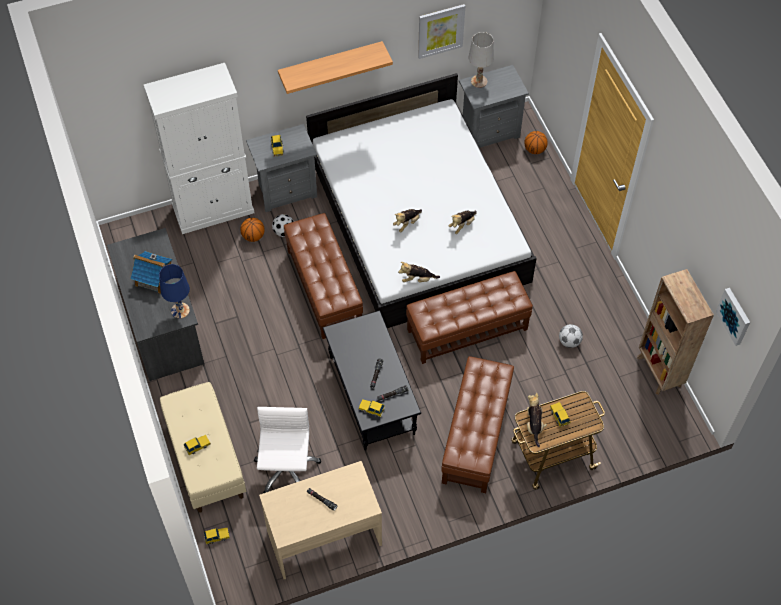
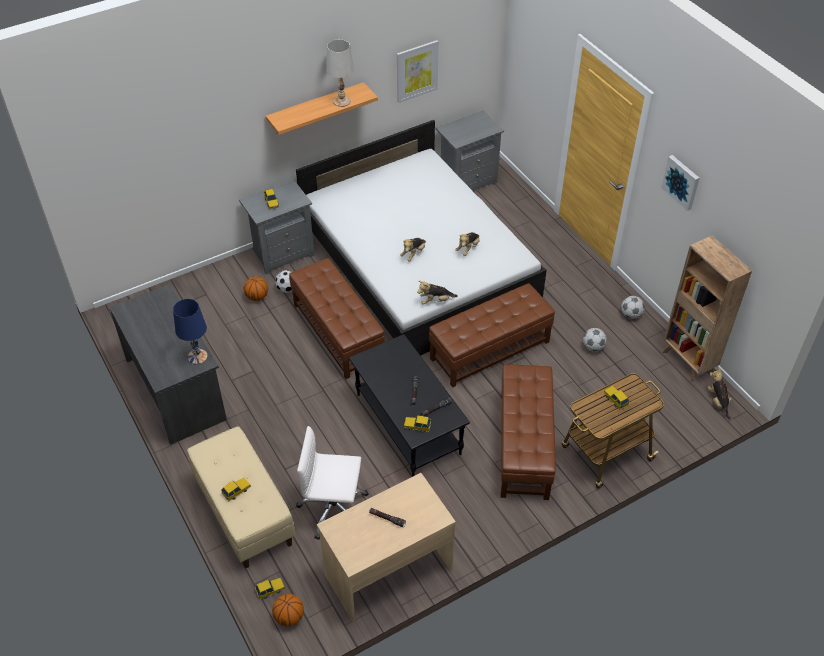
camera: 10 degrees left, 10 degrees down
(154, 278) = (164, 331): toy house -> none
(213, 209) = (212, 278): white cabinet -> none
(286, 470) = (333, 509): white office chair -> white office chair turned 75 degrees counterclockwise
(479, 81) = (455, 126): white table lamp -> white table lamp (342, 101)
(534, 150) = (513, 191): basketball -> basketball (289, 617)
(534, 425) = (592, 412): plush toy -> plush toy (718, 401)
(616, 311) = (630, 315): none -> football
(735, 316) = (780, 260): picture -> picture (681, 182)

